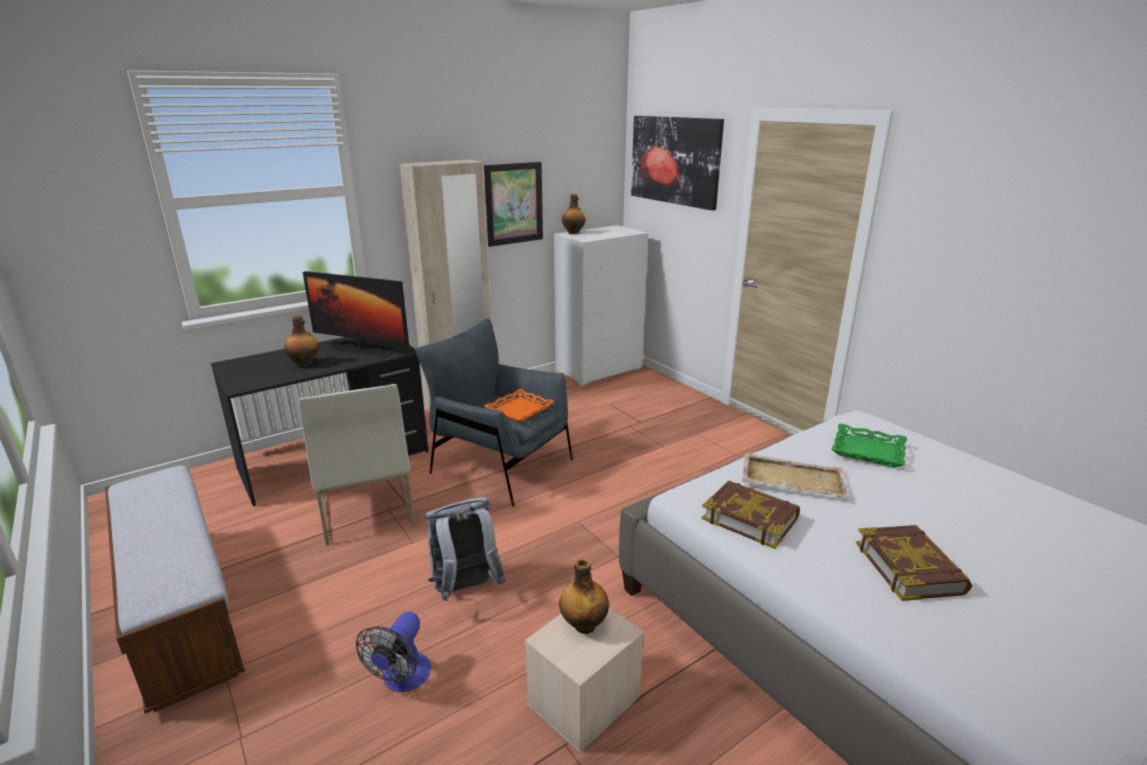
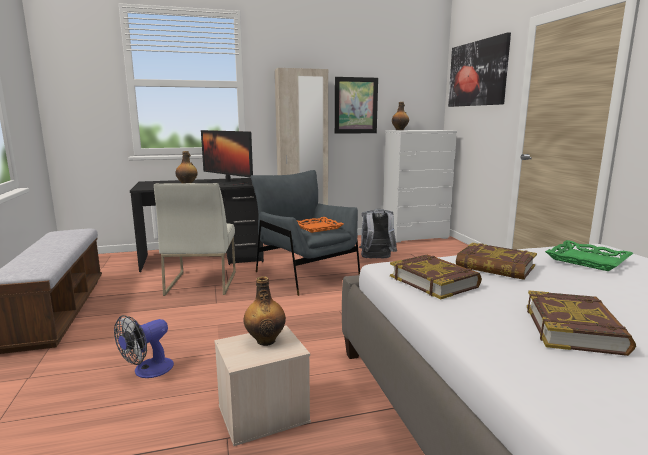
camera: 20 degrees right, 10 degrees down
(466, 589) = (230, 332): grey backpack -> grey backpack (376, 259)
(791, 478) = (495, 267): beige tray -> book

